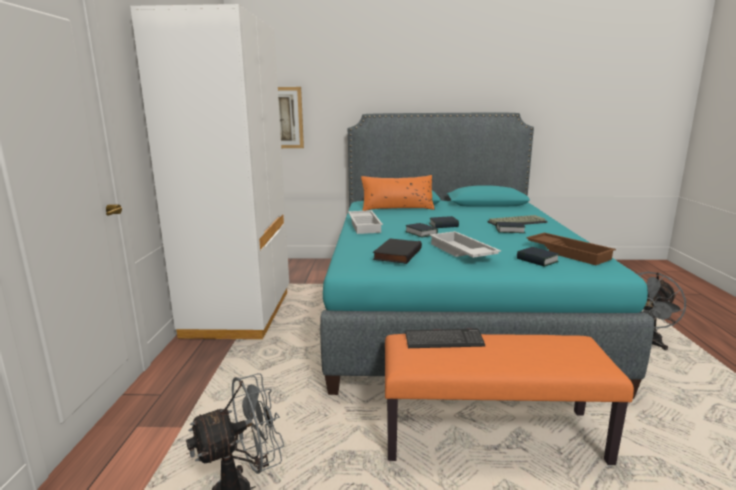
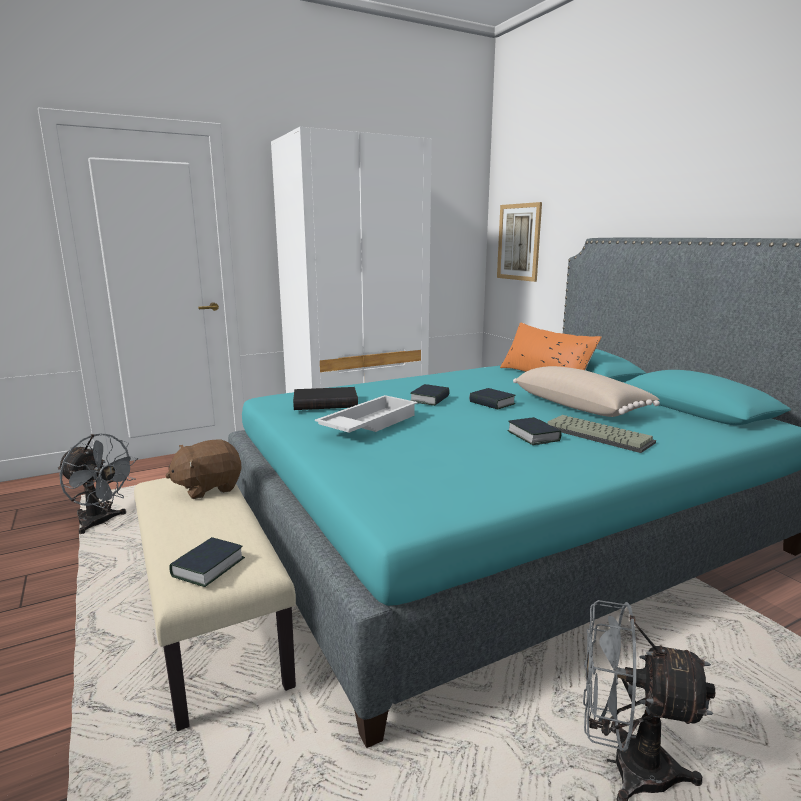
camera: 60 degrees right, 0 degrees up
(365, 225) = (432, 378): white tray -> none
(444, 340) = (208, 487): keyboard -> brown plush toy
(467, 215) = (580, 407): none -> beige pillow
(492, 434) = (213, 620): orange bench -> beige bench
(537, 260) = (385, 463): book -> book (208, 567)
(569, 253) = (458, 480): brown tray -> none

